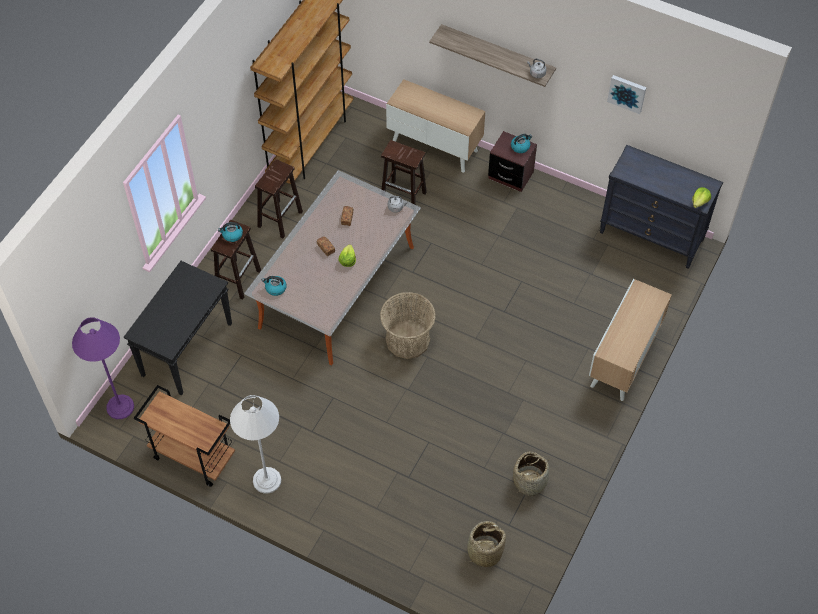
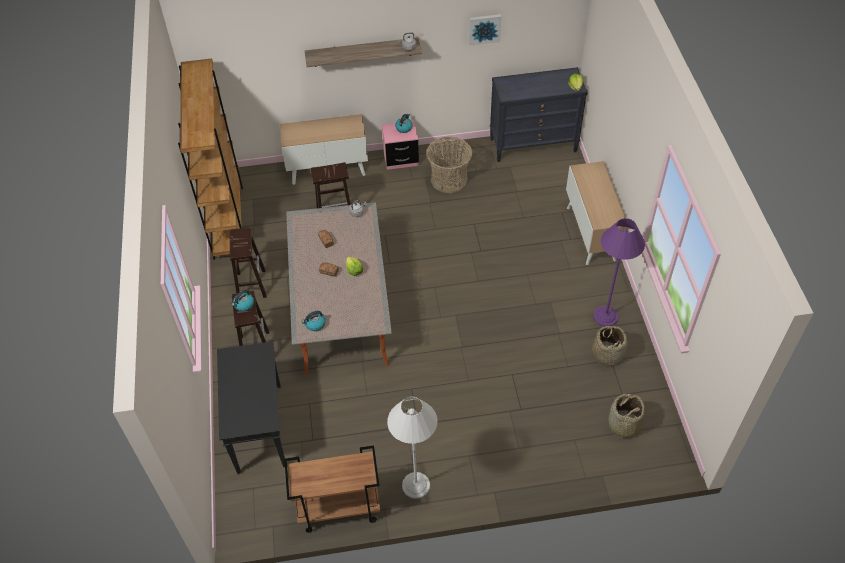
camera: 35 degrees left, 5 degrees down
(120, 407) = (240, 511): purple floor lamp -> purple floor lamp (605, 316)
(408, 339) = (429, 312): basket -> basket (449, 179)
(510, 175) = (401, 159): brown nightstand -> pink nightstand

